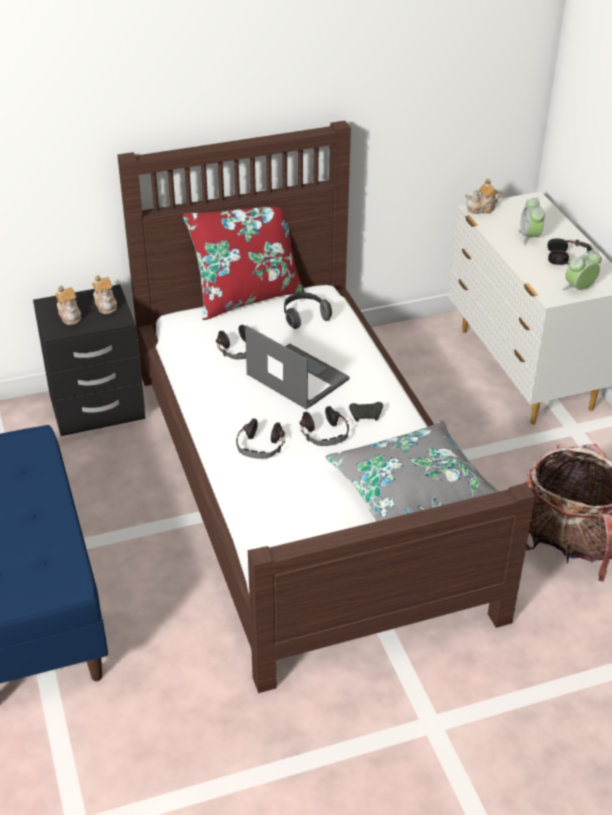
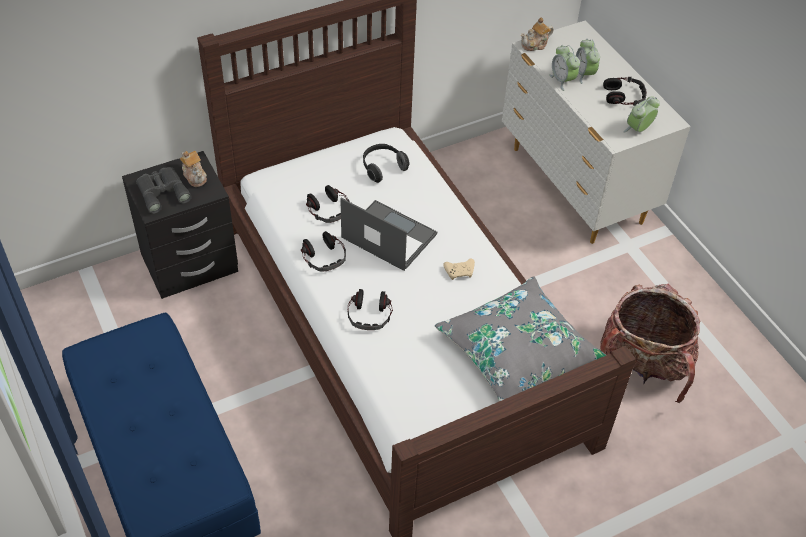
camera: 10 degrees left, 10 degrees up
(70, 315) = (162, 191): teapot -> grey binoculars
(246, 296) = (323, 148): red pillow -> none
(325, 433) = (426, 295): headphones -> headphones (324, 257)
(366, 415) = (460, 272): black game controller -> beige game controller
(505, 241) = (562, 80): none -> alarm clock

